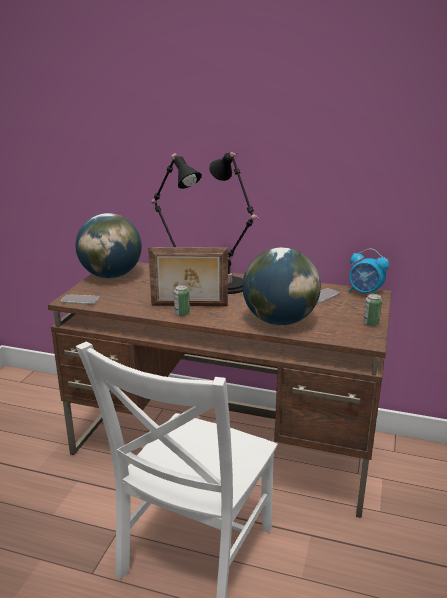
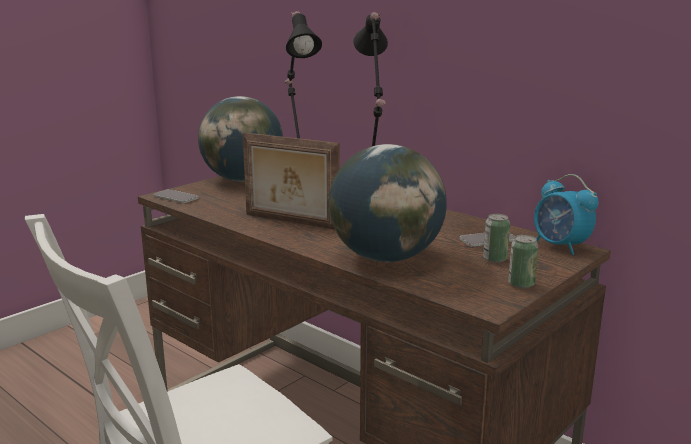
camera: 25 degrees right, 5 degrees down
(182, 314) = (270, 228): can -> can (495, 259)

